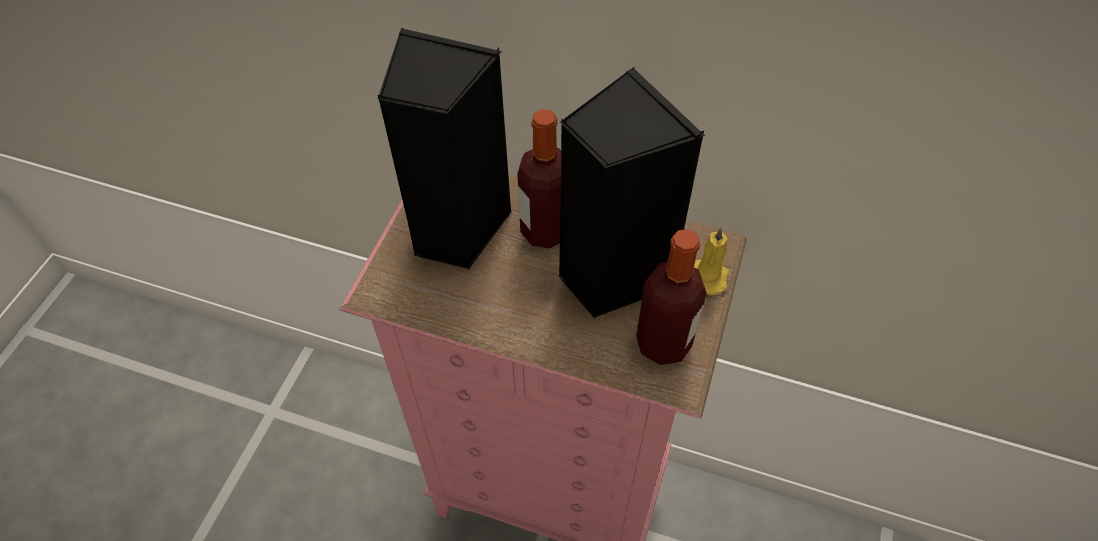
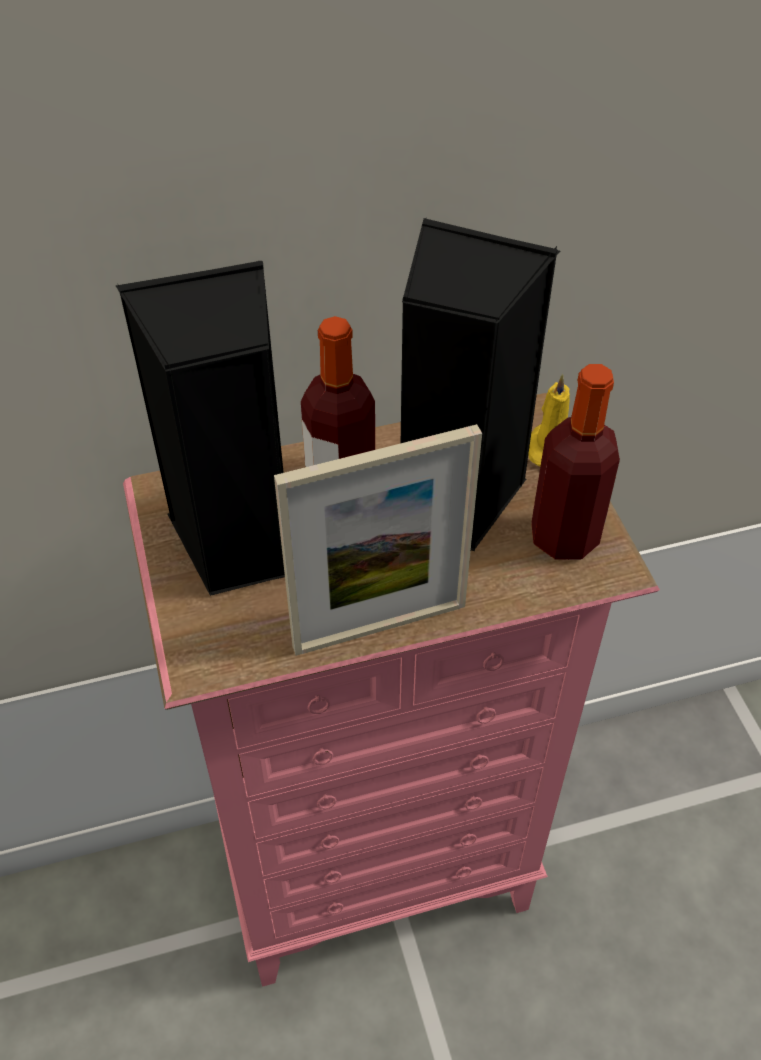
camera: 35 degrees left, 5 degrees down
(494, 333) = (379, 626): none -> picture frame

